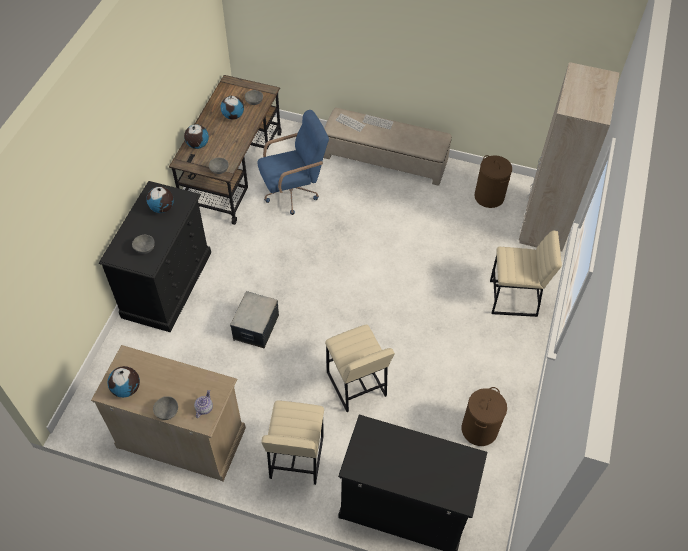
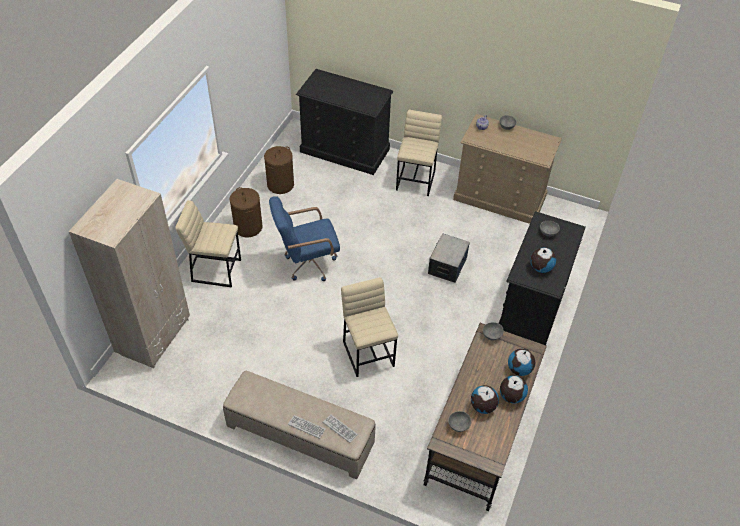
camera: 175 degrees left, 5 degrees down
(127, 389) = (537, 141): globe -> globe (511, 396)
(294, 194) = (410, 395): blue office chair -> blue office chair (307, 265)
(357, 385) = (366, 218): beige chair -> beige chair (368, 352)
(489, 197) = (197, 373): brown laundry basket -> brown laundry basket (248, 227)

